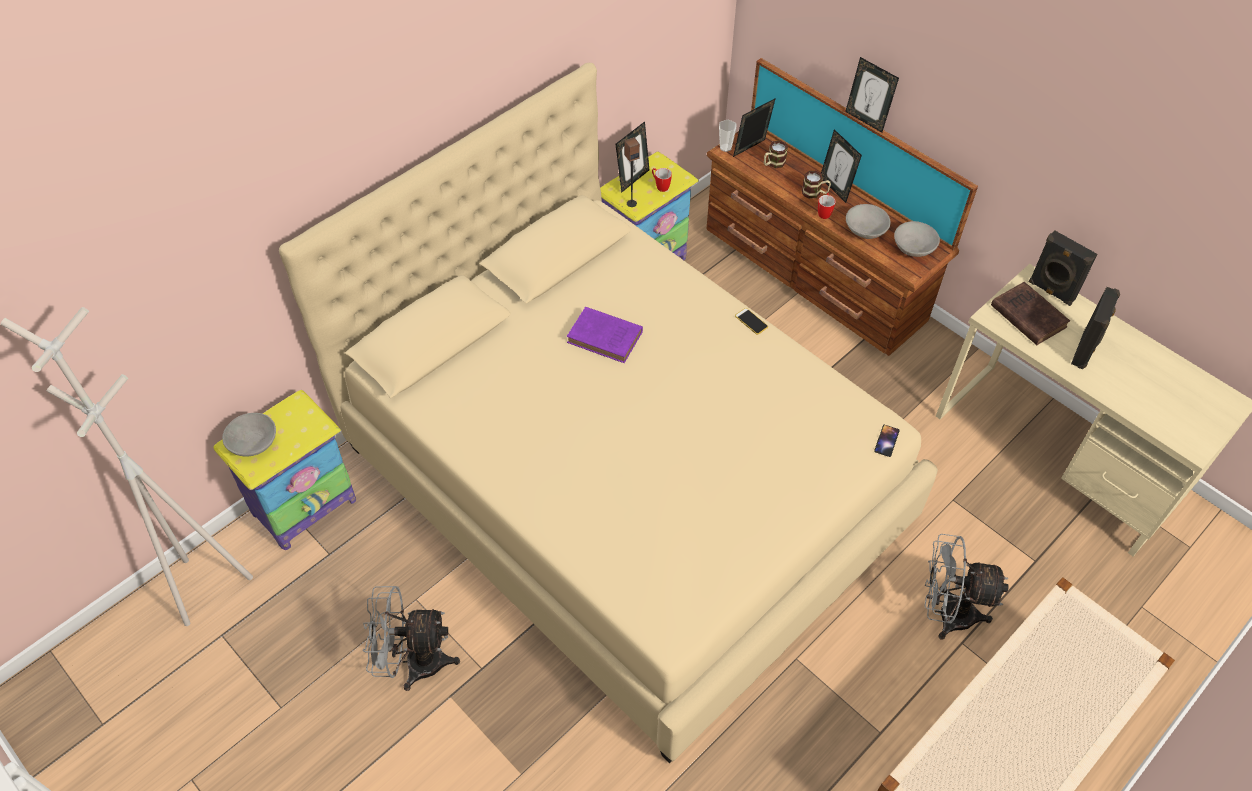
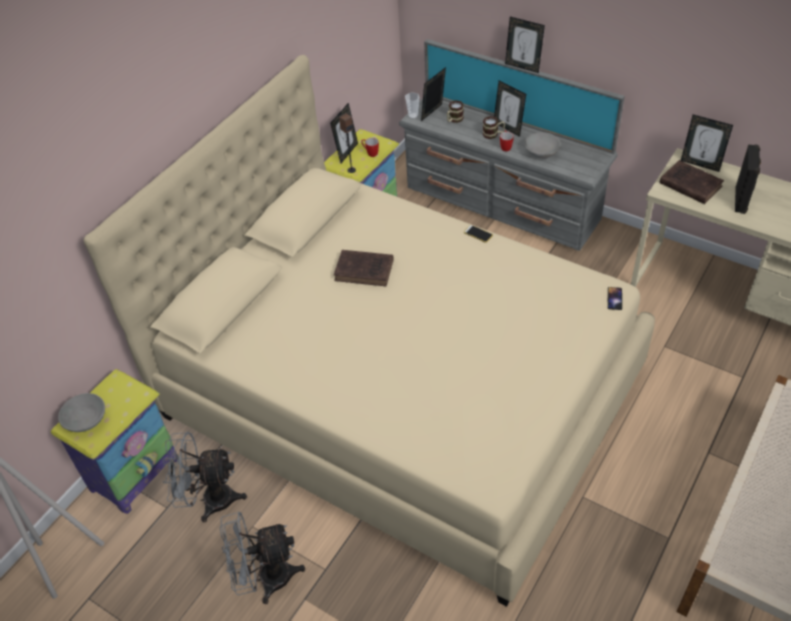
camera: 10 degrees left, 5 degrees down
(606, 338) = (365, 270): purple book -> brown book
(813, 278) = (502, 207): brown dresser -> grey dresser
(913, 248) = (582, 158): grey bowl -> none
(946, 613) = (688, 433): grey fan -> grey fan (210, 500)
(1051, 292) = (700, 164): black speaker -> picture frame

